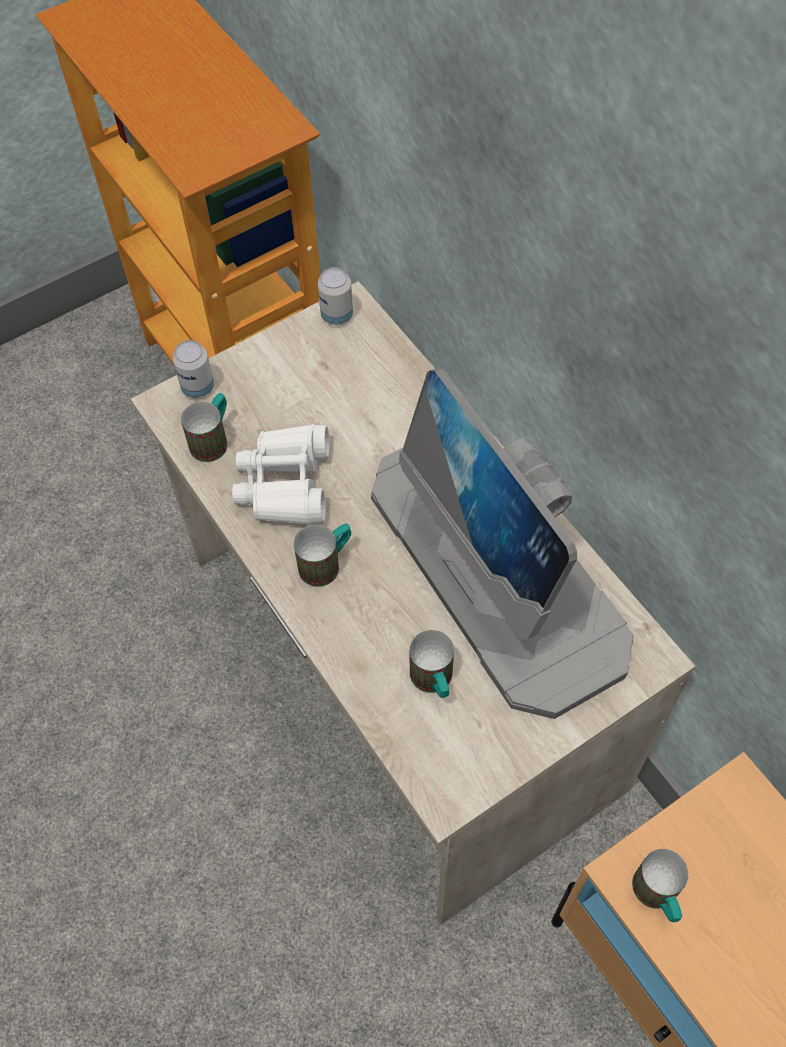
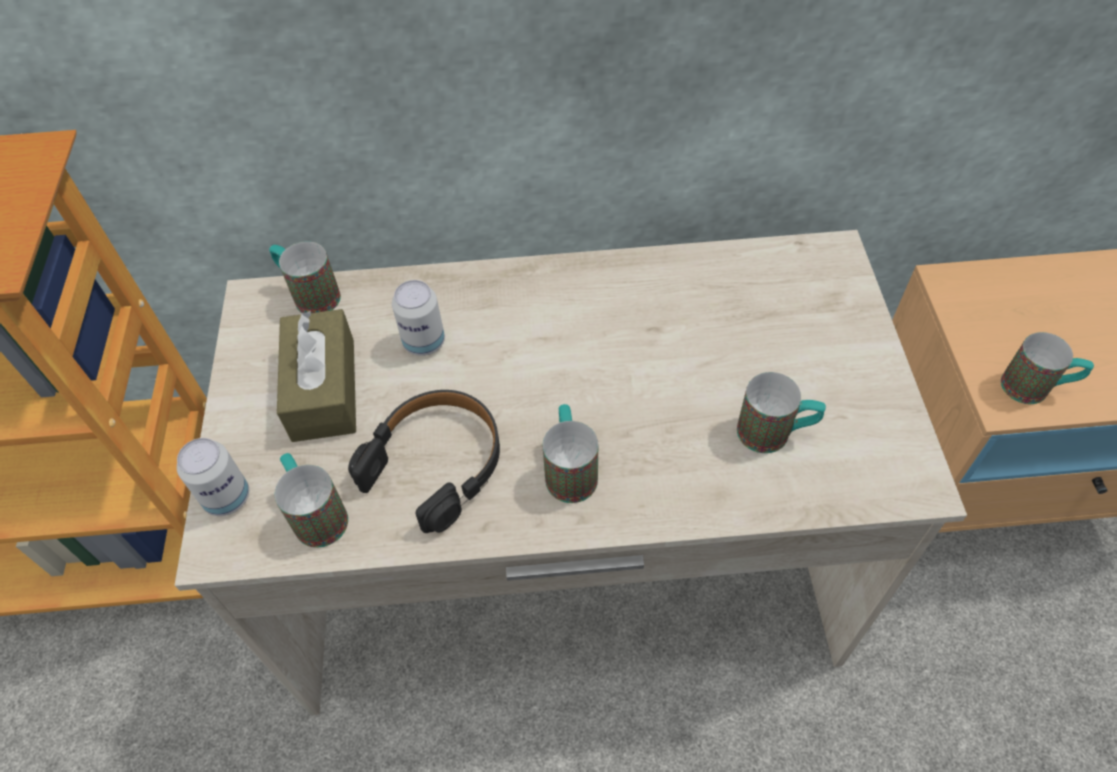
camera: 60 degrees left, 5 degrees down
(285, 484) = (436, 463): white binoculars -> black headphones
(304, 388) = (323, 389): none -> brown tissue box
(337, 315) = (254, 317): can -> can (424, 342)
(375, 334) = (310, 295): none -> mug
(498, 568) = (671, 321): monitor -> none

